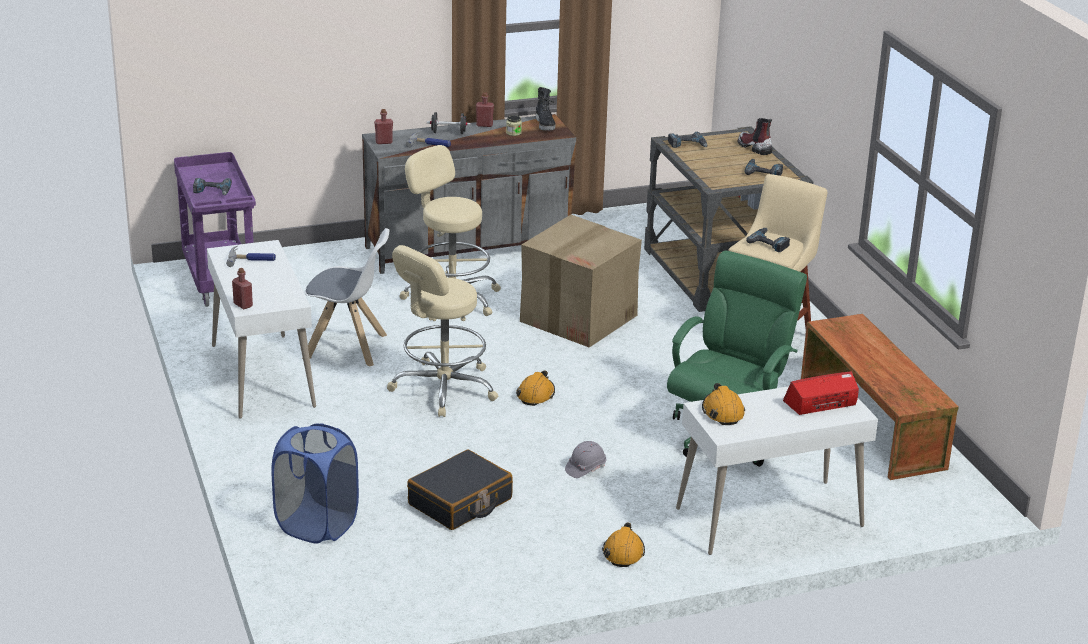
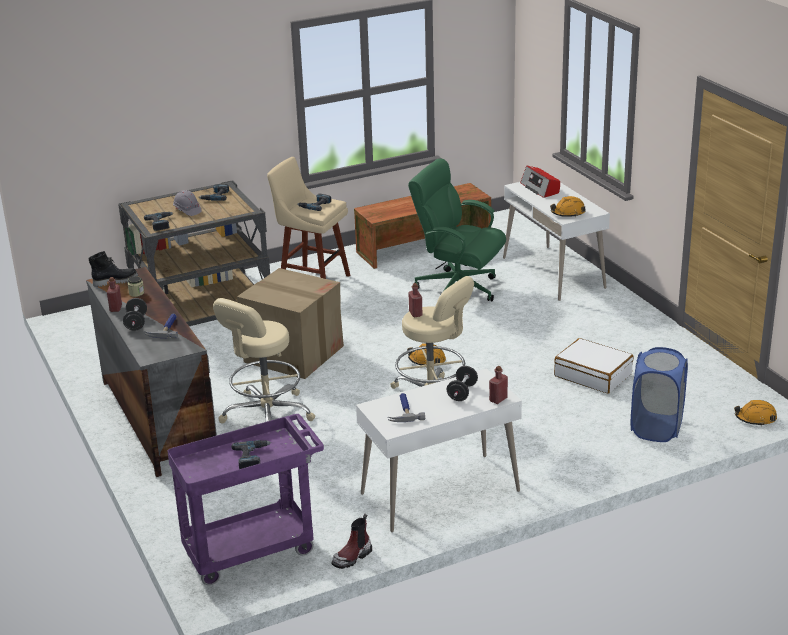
camera: 95 degrees left, 0 degrees up
(267, 289) = (462, 393): none -> black dumbbell
(348, 348) = (374, 455): chair -> none
(384, 142) = (163, 352): red bottle -> red bottle (415, 313)
(460, 502) = (593, 375): black suitcase -> white suitcase
(585, 468) = (524, 334): grey hard hat -> grey hard hat (187, 210)
(623, 552) = (619, 314): orange hard hat -> orange hard hat (755, 418)
(754, 147) = (166, 200): boot -> boot (352, 557)

